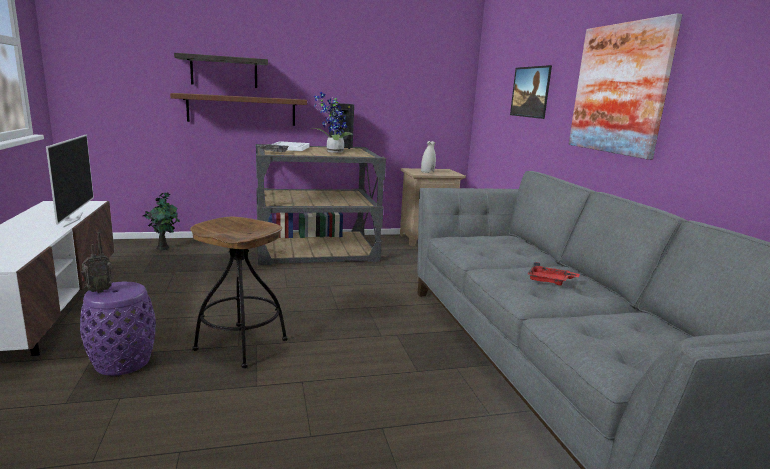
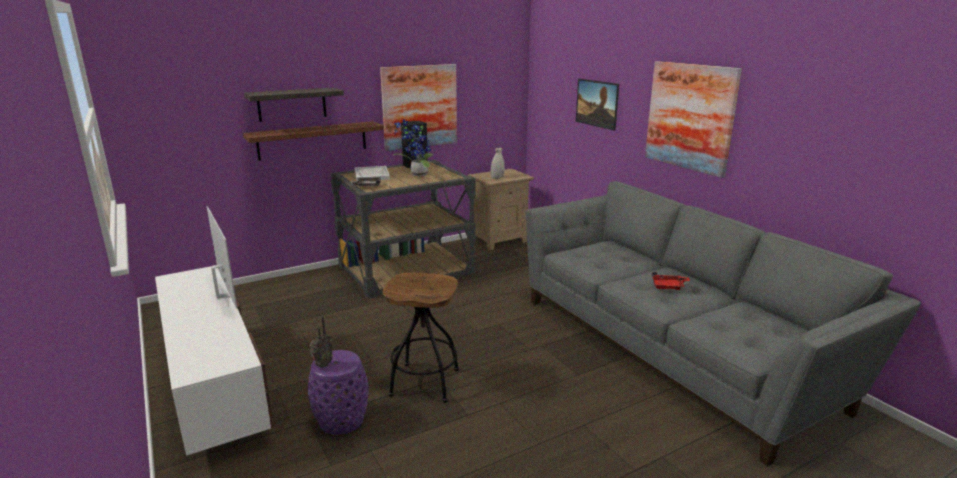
camera: 15 degrees left, 5 degrees up
(164, 248) = (256, 295): potted plant -> none
(354, 91) = (419, 106): none -> picture

